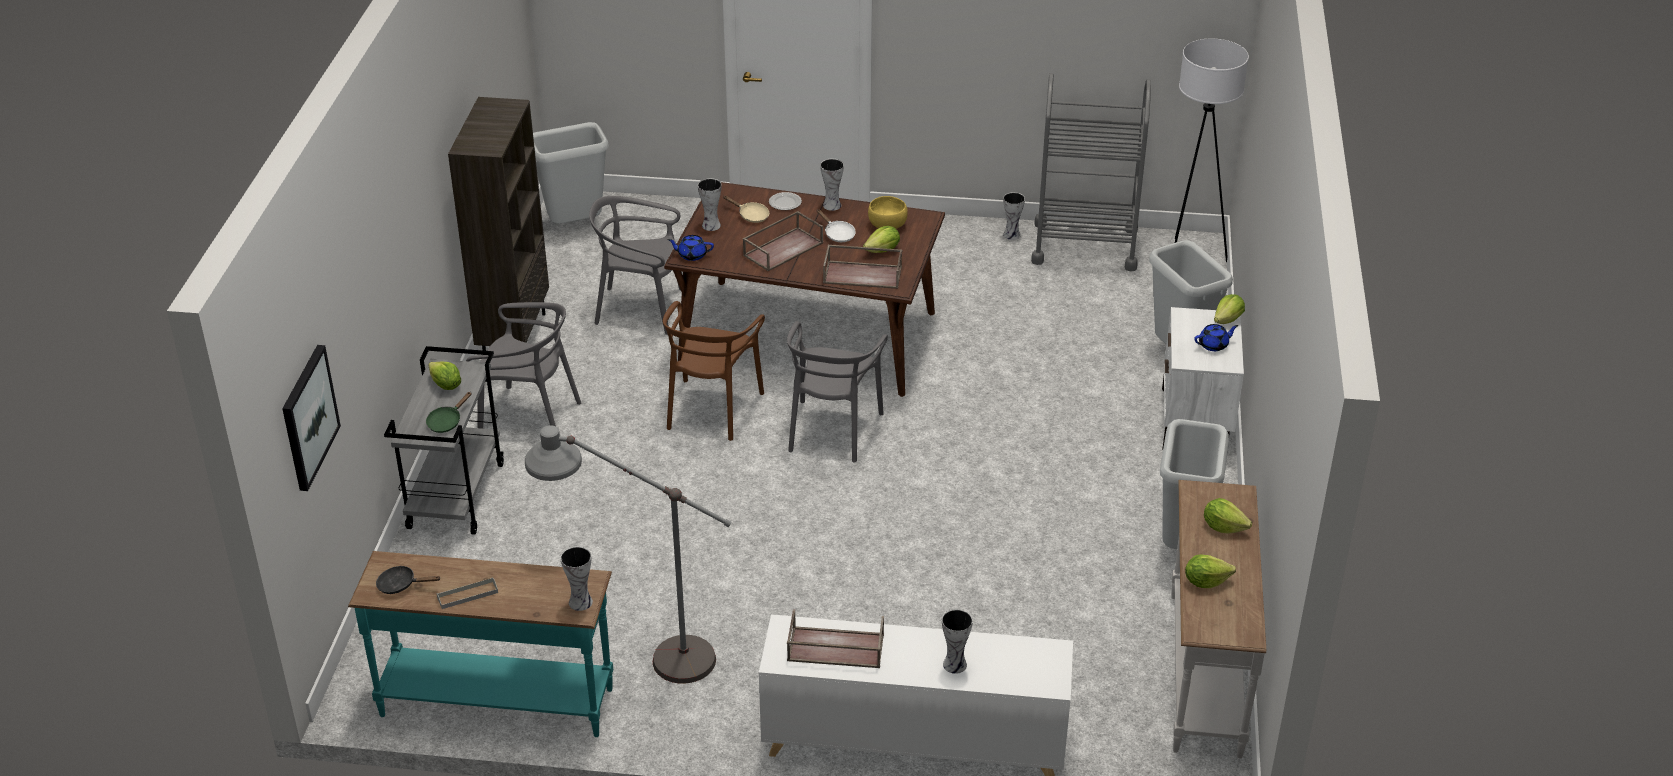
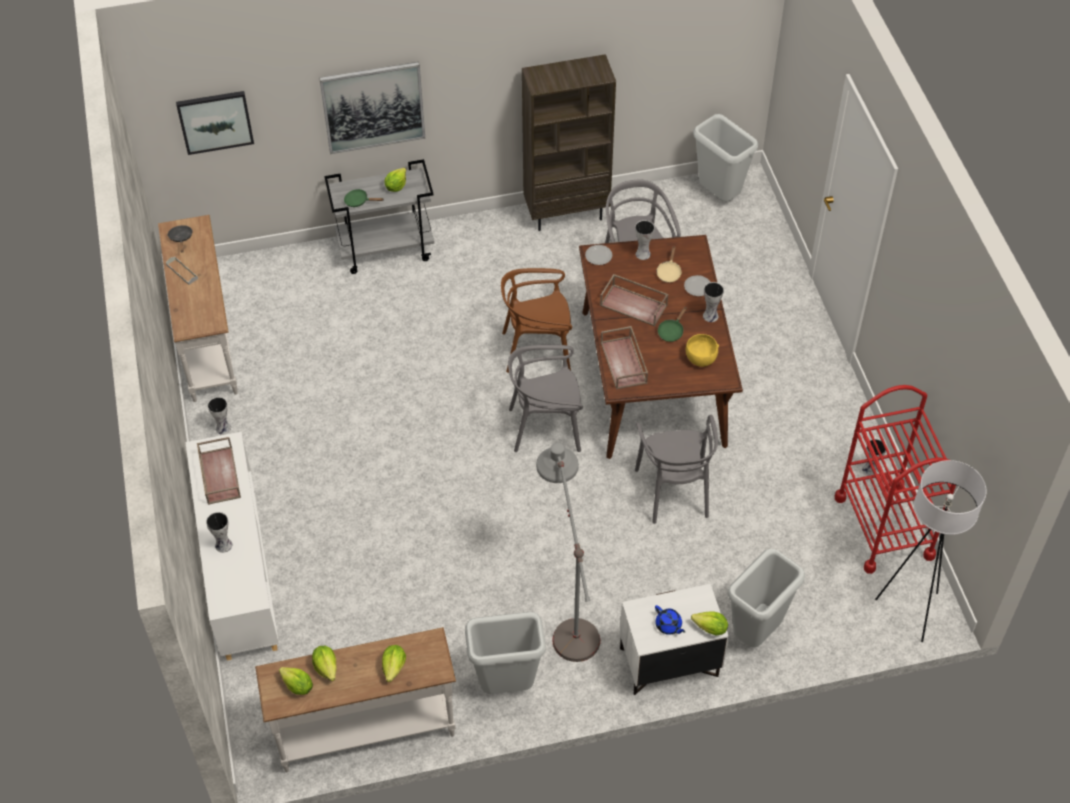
camera: 70 degrees right, 15 degrees up
(385, 296) = (373, 107): none -> picture
(497, 700) = (209, 342): turquoise console table -> white console table
(529, 417) = (482, 255): grey chair -> grey chair (674, 491)
(580, 601) = (193, 326): vase -> vase (224, 428)
(639, 656) = (270, 397): grey floor lamp -> grey floor lamp (568, 611)
(692, 255) = (598, 256): blue teapot -> plate
(837, 234) = (671, 331): white frying pan -> green frying pan
(883, 250) = (663, 365): lettuce -> lettuce (297, 686)
(1084, 246) = (884, 527): grey cart -> red cart

